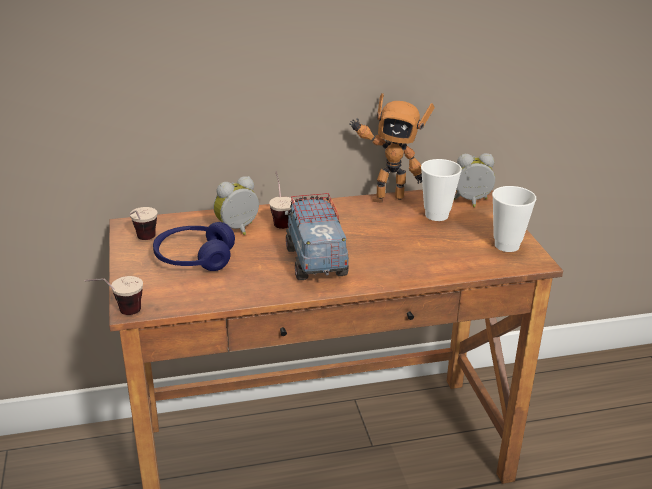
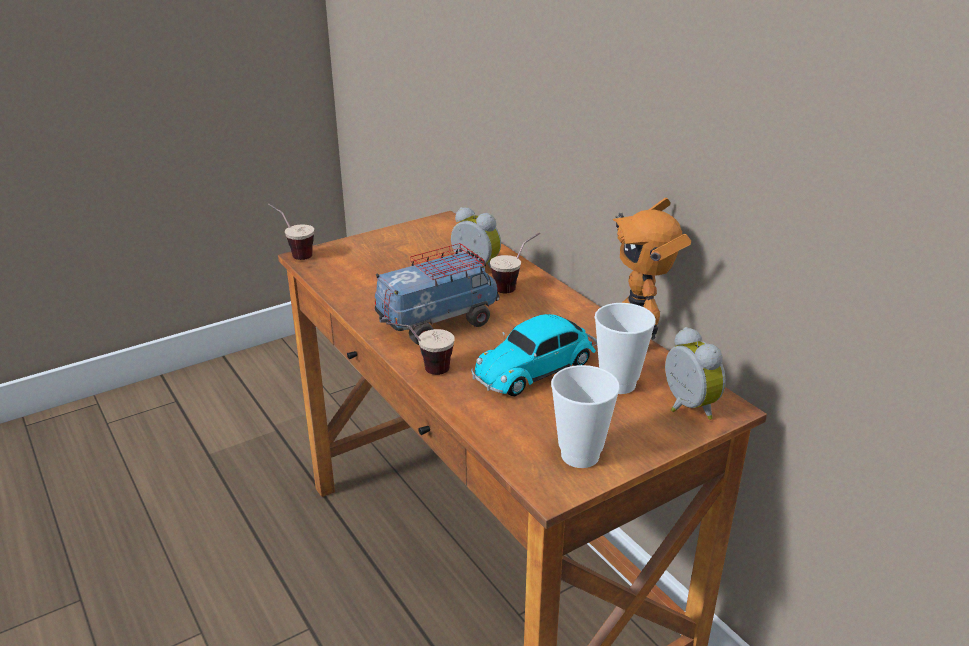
camera: 70 degrees right, 0 degrees up
(142, 241) = (418, 233): cup -> cup (422, 370)
(194, 258) = (403, 261): blue headphones -> none
(402, 236) = (538, 367): none -> toy car

